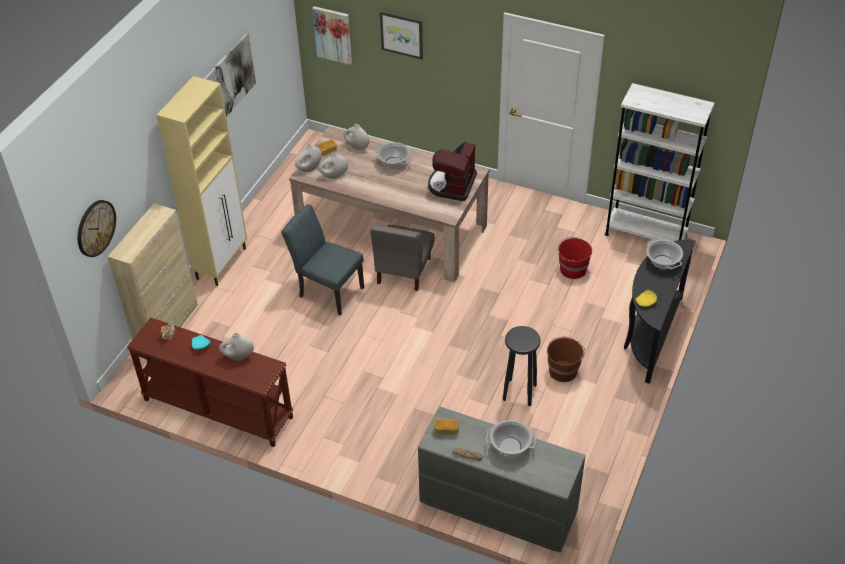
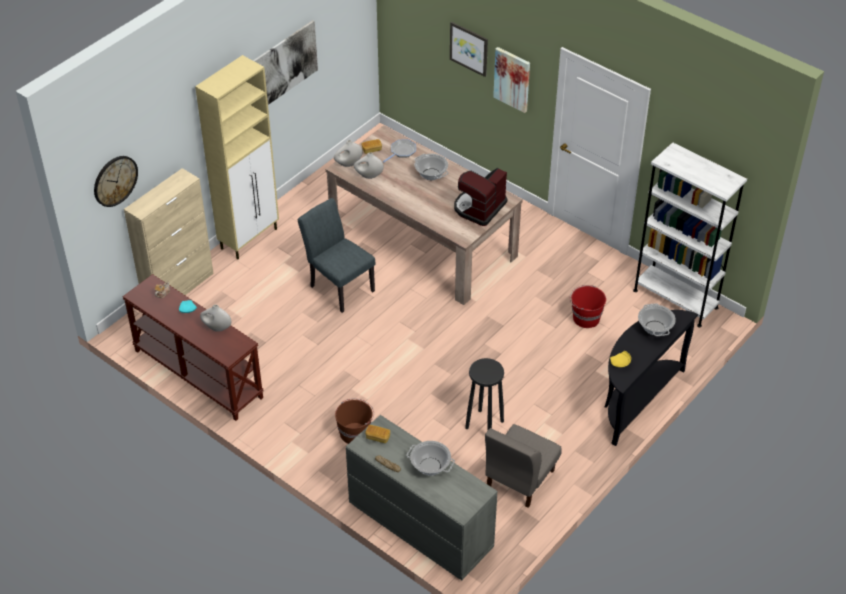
camera: 15 degrees right, 0 degrees up
(333, 35) = (408, 35): picture -> picture (512, 79)
(357, 147) = (402, 151): white vase -> frying pan
(403, 271) = (418, 283): grey chair -> grey chair (519, 479)
(563, 370) = (535, 414): brown bucket -> brown bucket (355, 433)

